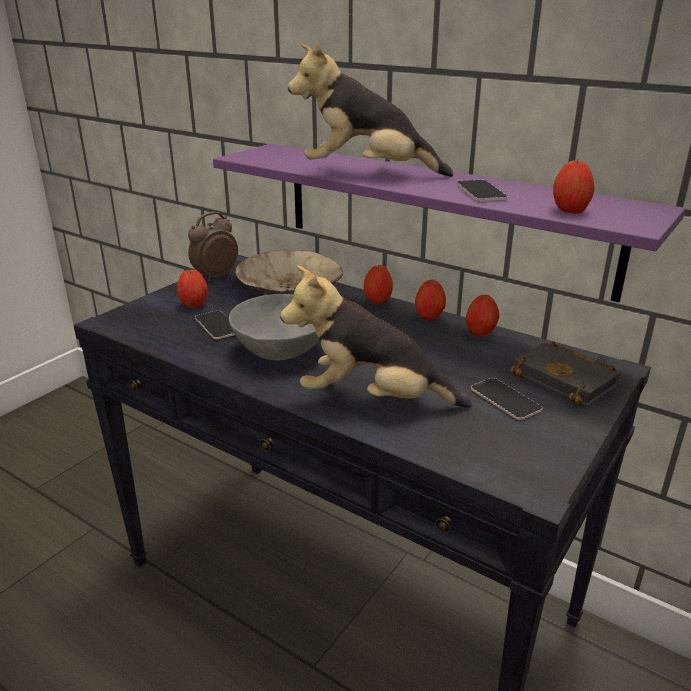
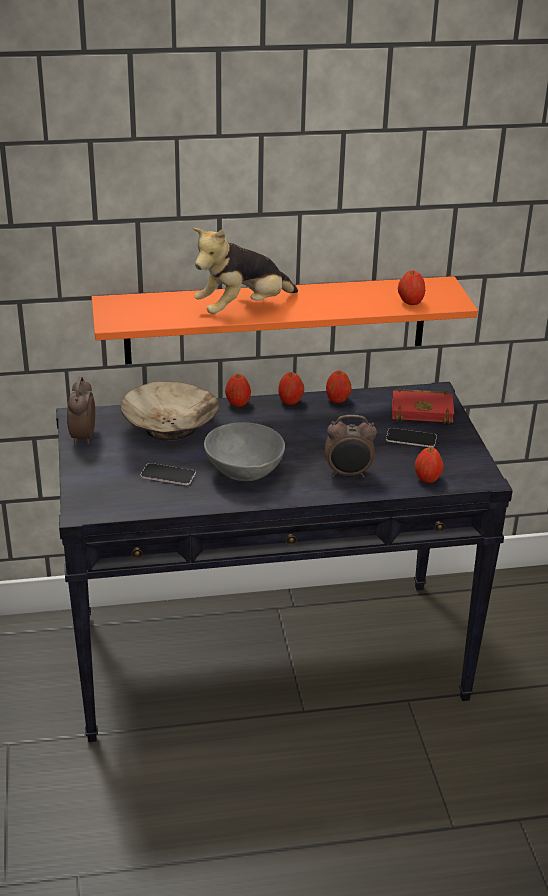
camera: 45 degrees left, 5 degrees up
(194, 305) = (117, 468): apple -> apple (427, 478)
(372, 399) = (348, 474): plush toy -> alarm clock
(440, 215) = (276, 320): purple shelf -> orange shelf
(480, 191) = (340, 302): phone -> none
(568, 380) = (423, 410): black book -> red book

